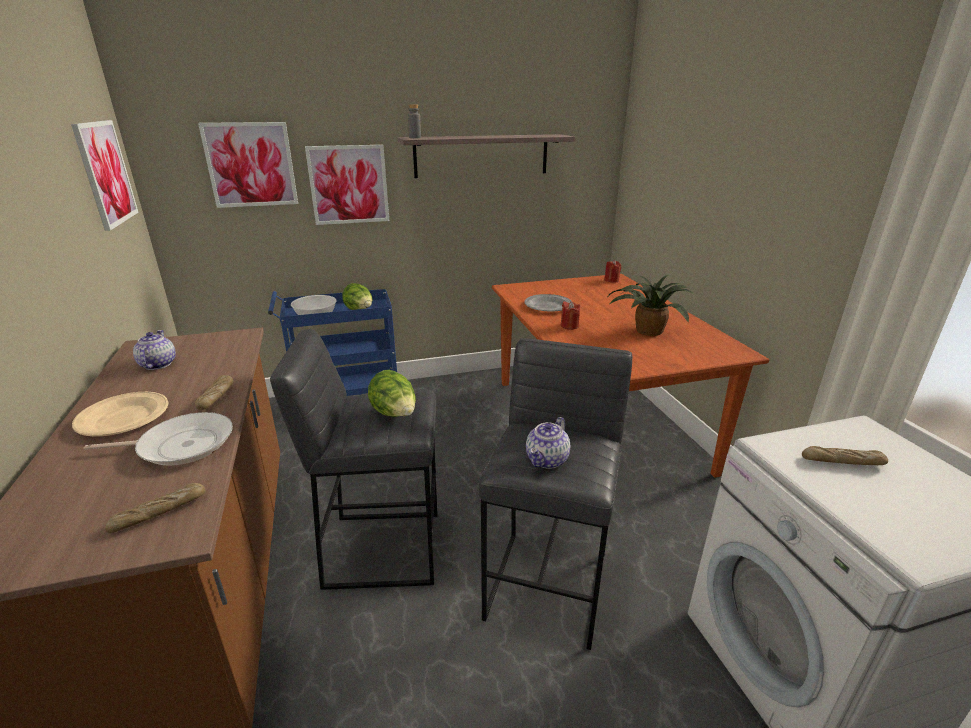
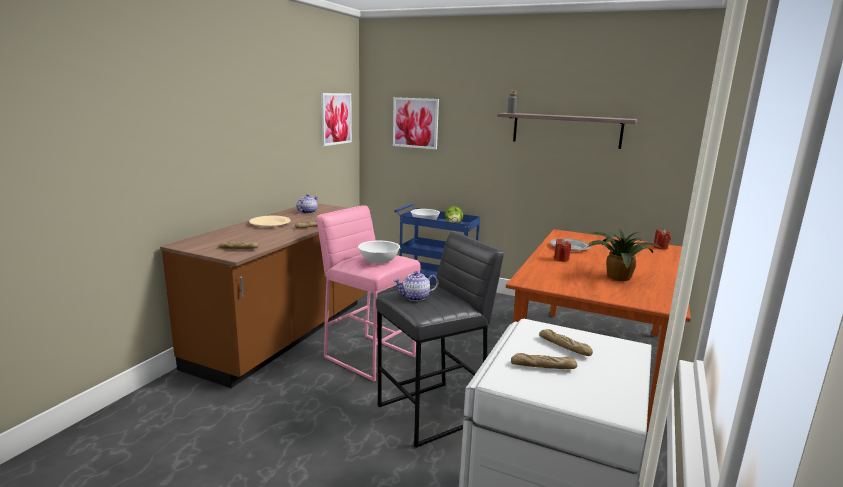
camera: 40 degrees right, 10 degrees down
(181, 445) = (273, 236): frying pan -> none
(349, 185) = (469, 141): picture -> none
(381, 549) = (369, 356): grey stool -> pink stool
(395, 414) = (379, 261): lettuce -> white bowl
(889, 506) = (543, 367): none -> bread

